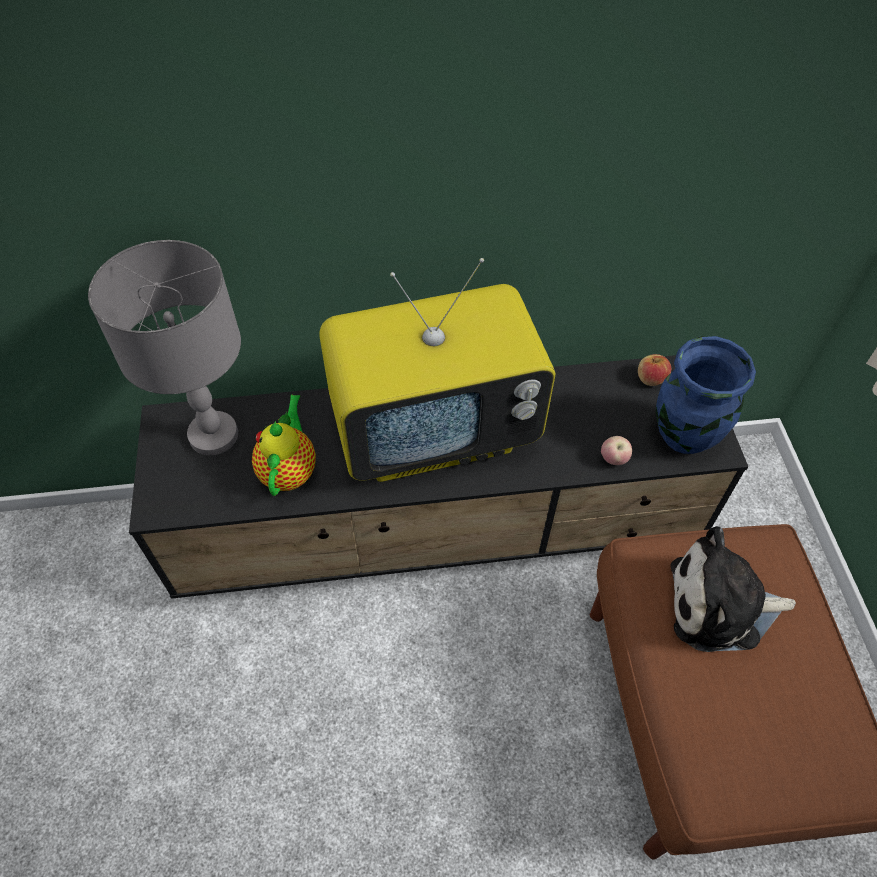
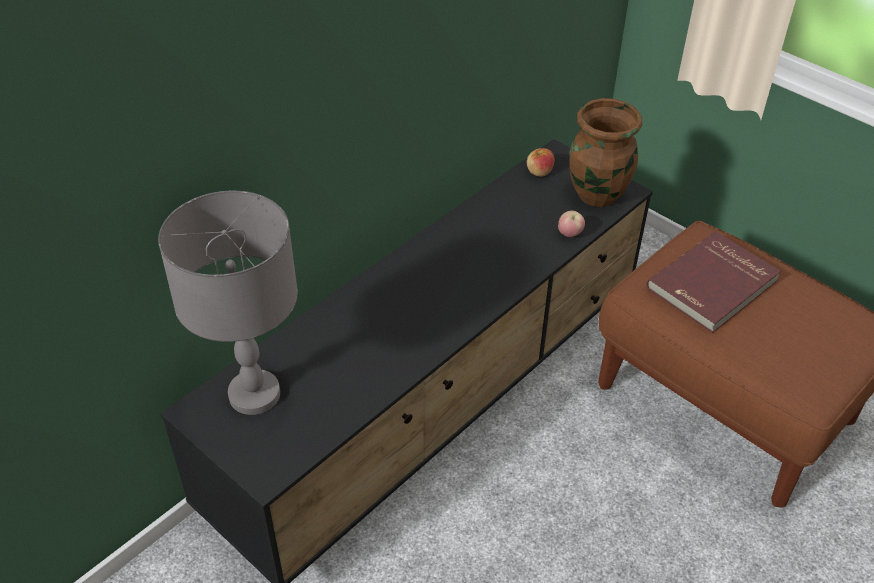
camera: 40 degrees left, 10 degrees down
(289, 470) = (348, 379): teapot -> none
(435, 431) = (430, 287): television -> none
(683, 436) = (597, 195): blue vase -> brown vase
(720, 606) = (714, 285): plush toy -> red book

